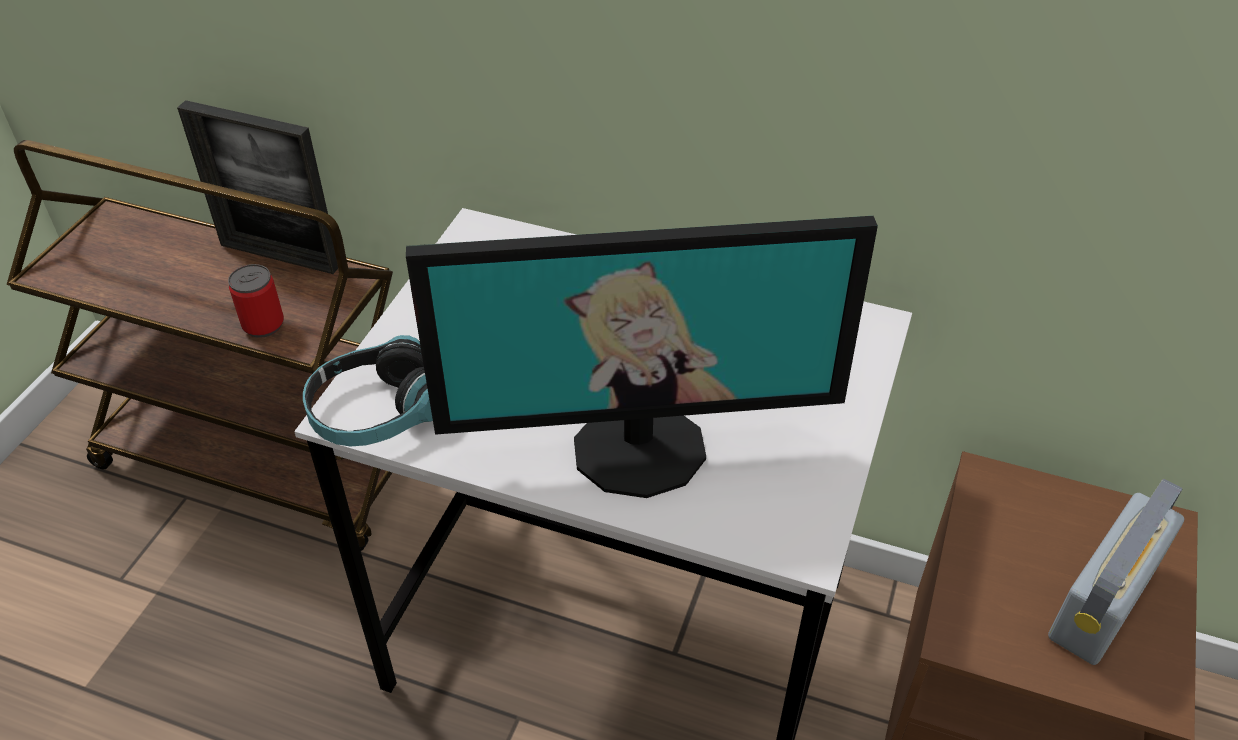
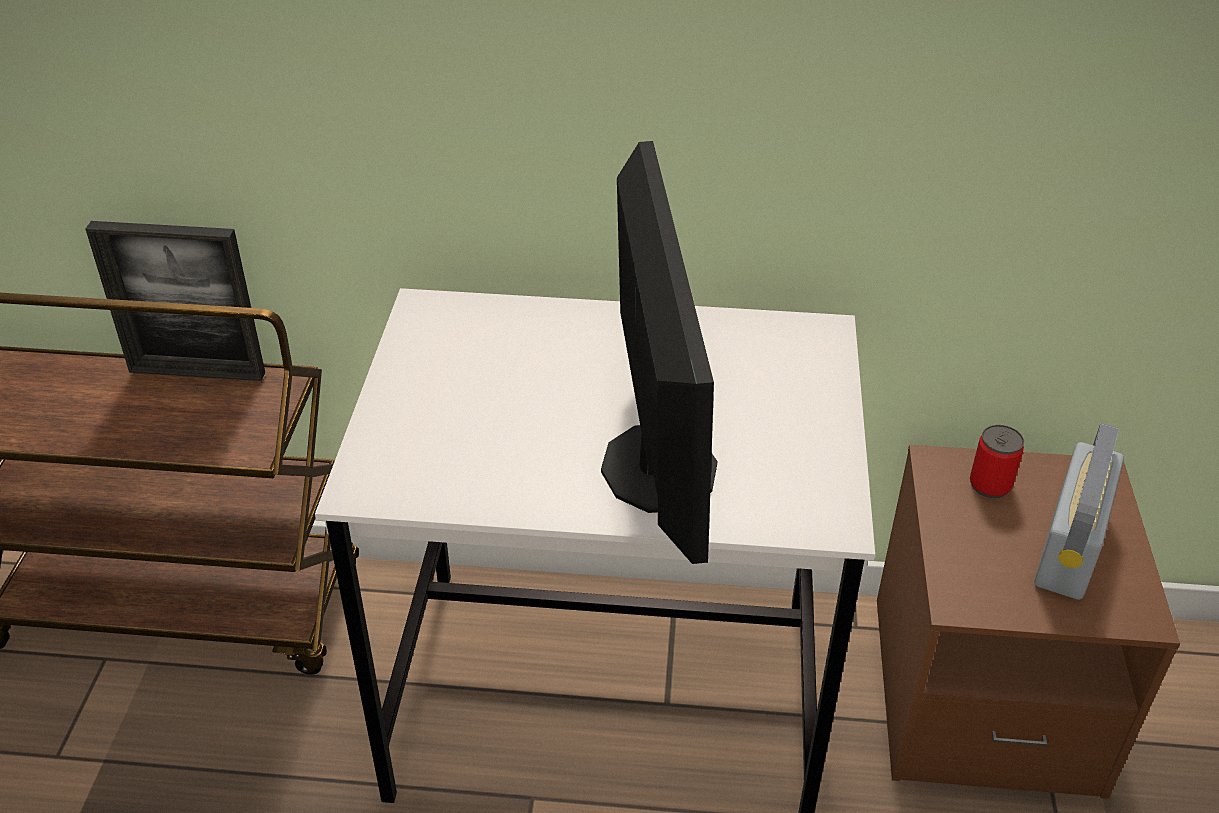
camera: 15 degrees left, 5 degrees down
(263, 324) = (205, 440): can -> can (990, 485)
(377, 411) = (391, 481): headphones -> none
(639, 447) = (655, 468): monitor -> monitor turned 75 degrees counterclockwise

